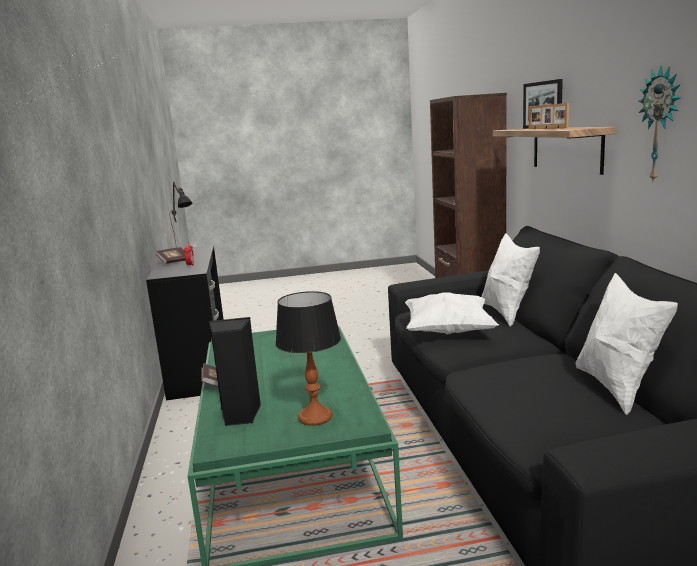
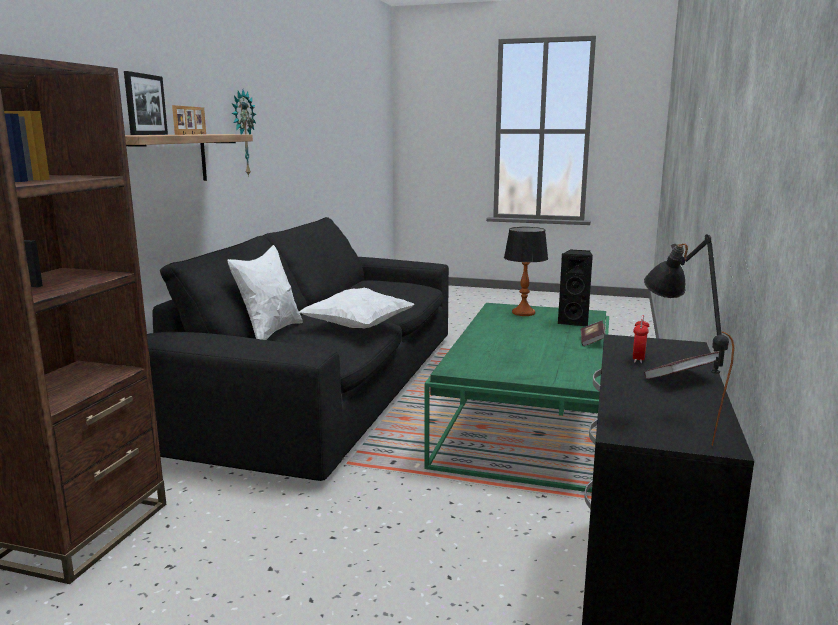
camera: 155 degrees left, 0 degrees up
(617, 388) = (344, 289): white pillow -> none

